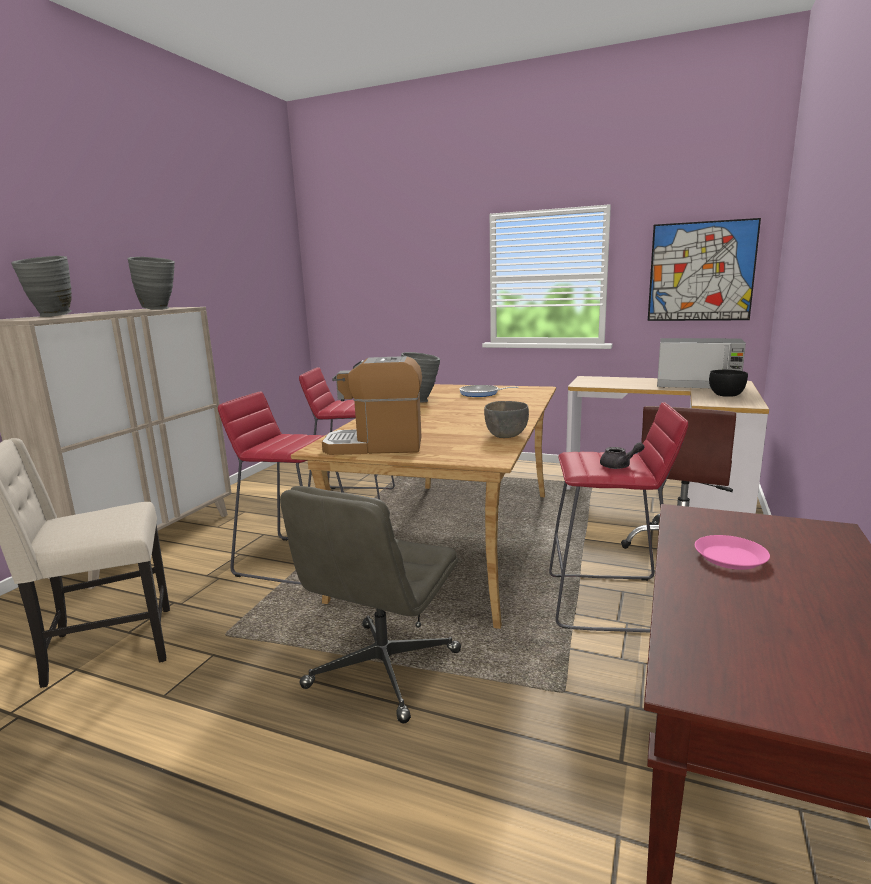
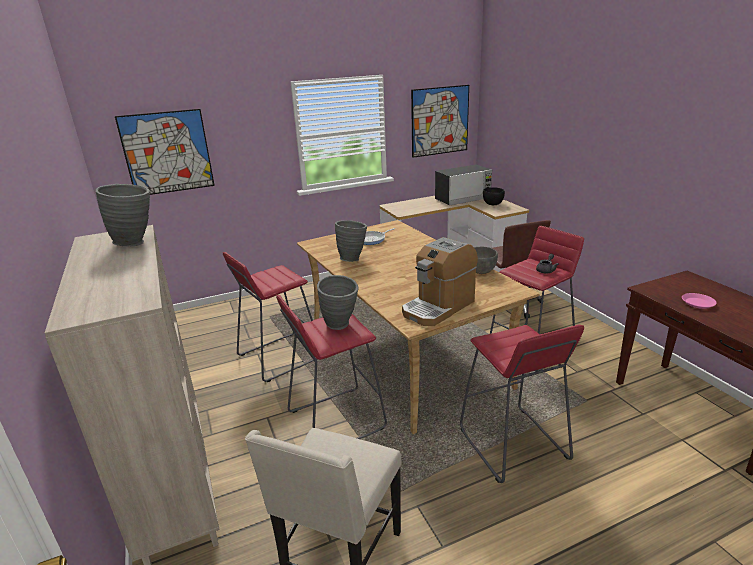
camera: 45 degrees left, 10 degrees up
(51, 316) = (94, 291): grey vase -> grey vase (341, 326)
(363, 283) = (167, 152): none -> picture
(383, 670) = (512, 444): grey office chair -> red stool

